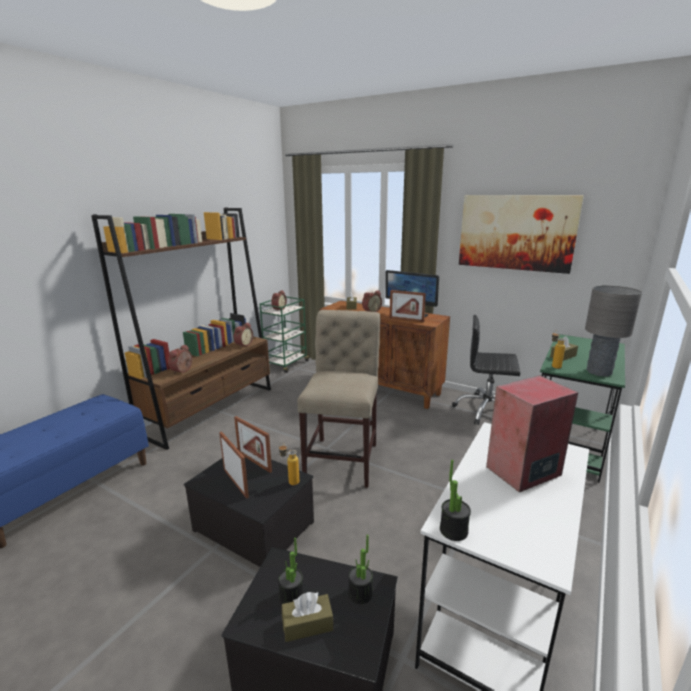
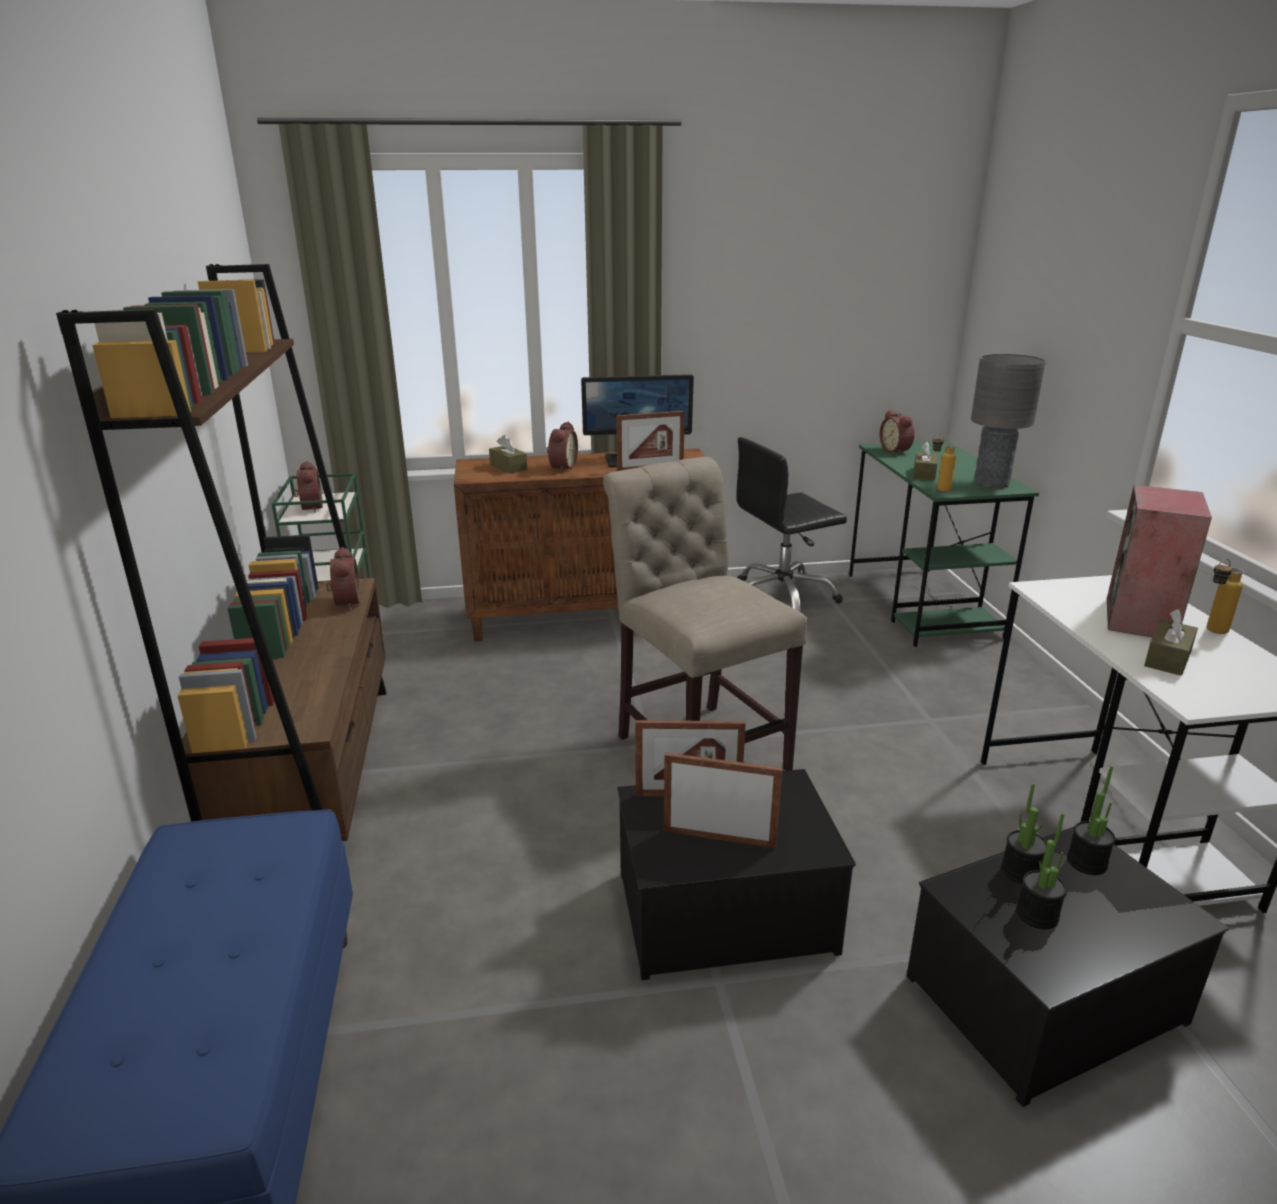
camera: 40 degrees left, 5 degrees up
(183, 371) = (320, 696): alarm clock -> alarm clock (896, 451)
(290, 481) = (789, 792): bottle -> bottle (1211, 631)
(307, 624) = (1100, 928): brown tissue box -> brown tissue box (1167, 658)
(453, 530) = (1209, 704): potted plant -> potted plant (1020, 872)
(516, 232) = (788, 283): picture -> none

